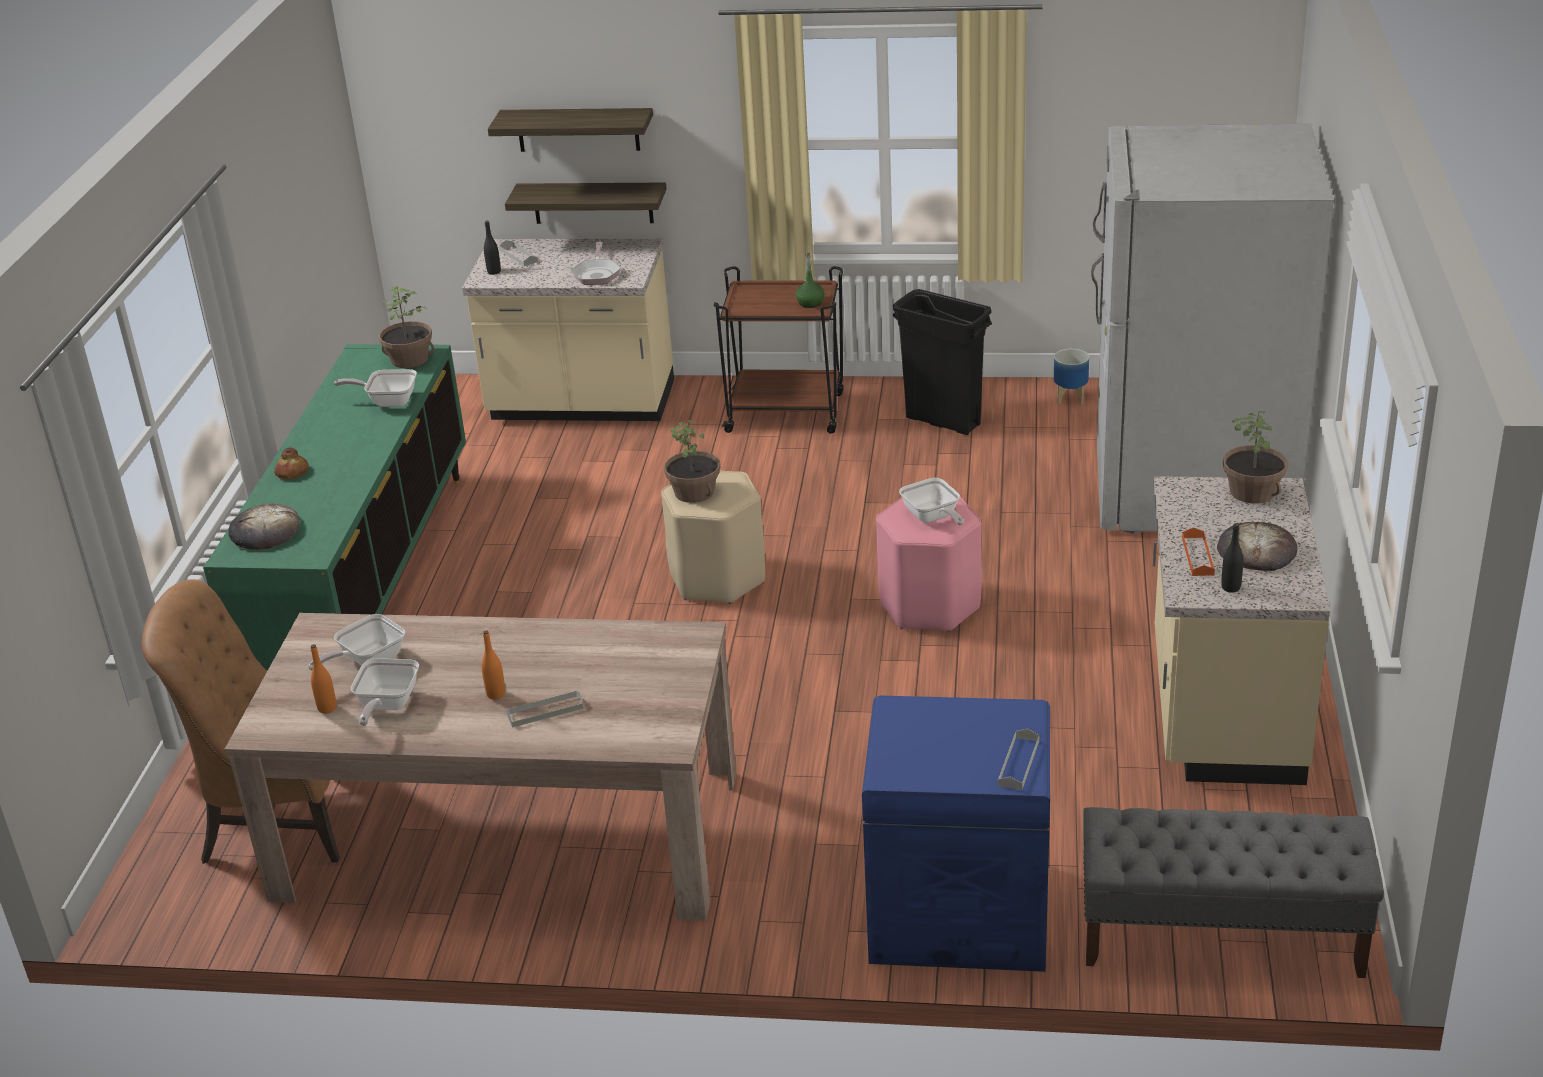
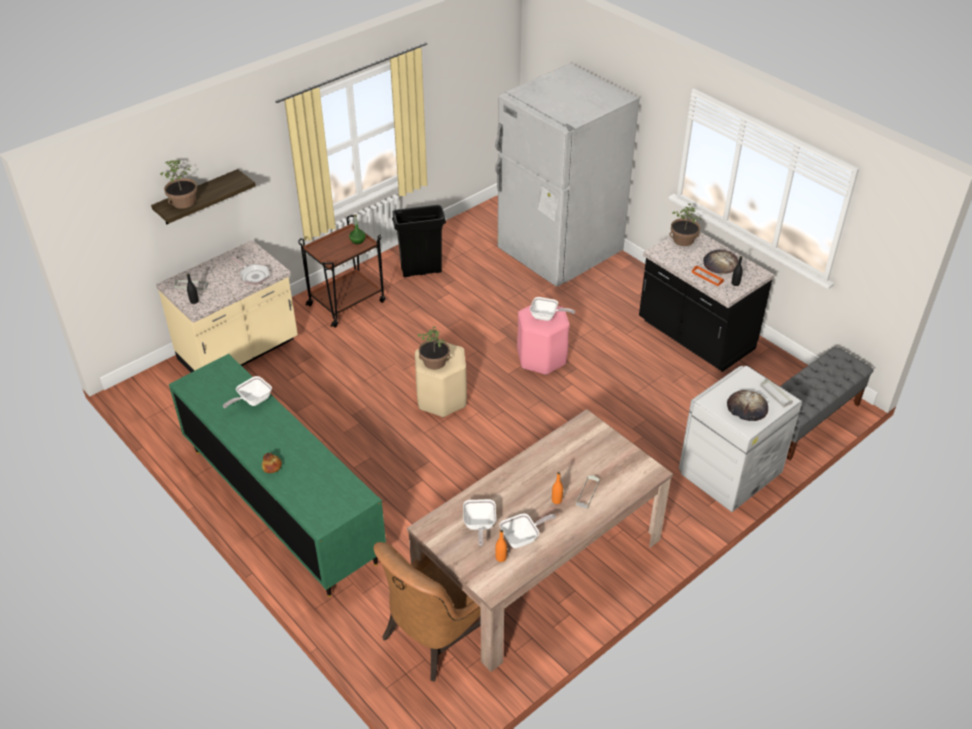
camera: 50 degrees left, 10 degrees up
(265, 531) = (315, 503): bread -> bread (746, 408)
(386, 705) = (523, 538): frying pan -> frying pan turned 75 degrees counterclockwise
(409, 360) = (222, 373): potted plant -> potted plant (184, 202)
(593, 203) = (210, 236): shelf -> none
(957, 910) = (727, 471): blue washing machine -> white washing machine
(1070, 398) = (456, 232): planter -> none
(1222, 710) = (695, 337): beige counter -> black counter

